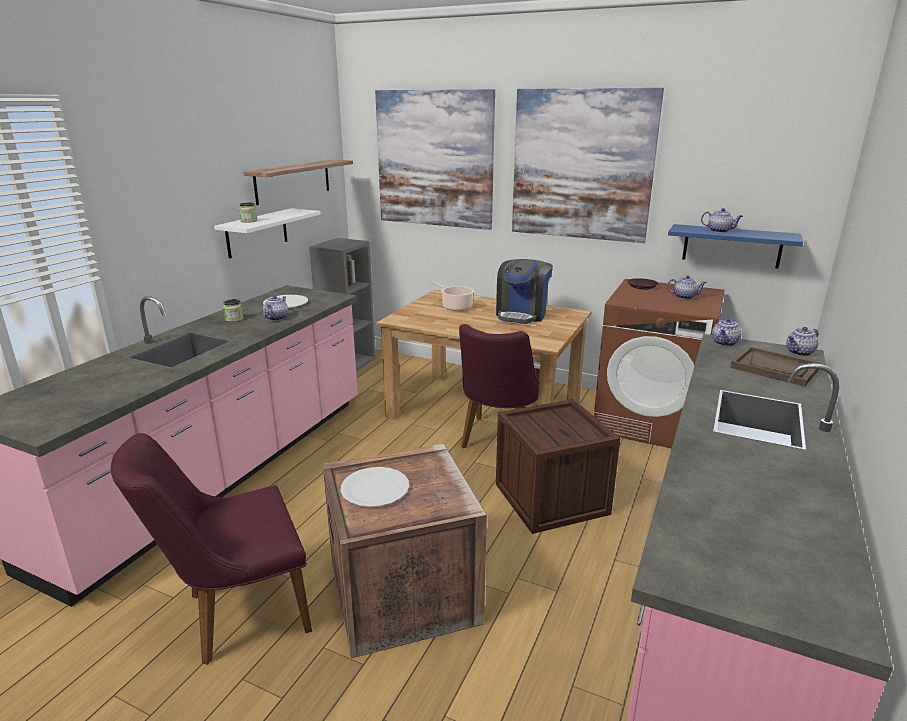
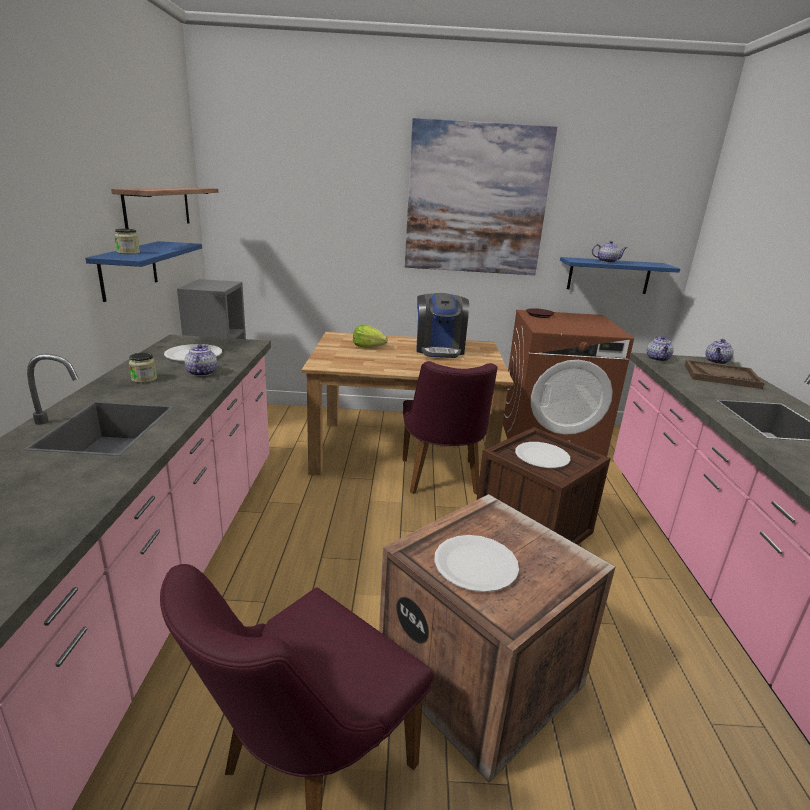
camera: 25 degrees left, 0 degrees up
(257, 233) = (129, 269): white shelf -> blue shelf
(434, 159) = (316, 191): picture -> none
(455, 307) = (368, 347): cooking pot -> lettuce
(552, 426) = (542, 456): none -> white plate
(685, 297) = (584, 322): teapot -> none

